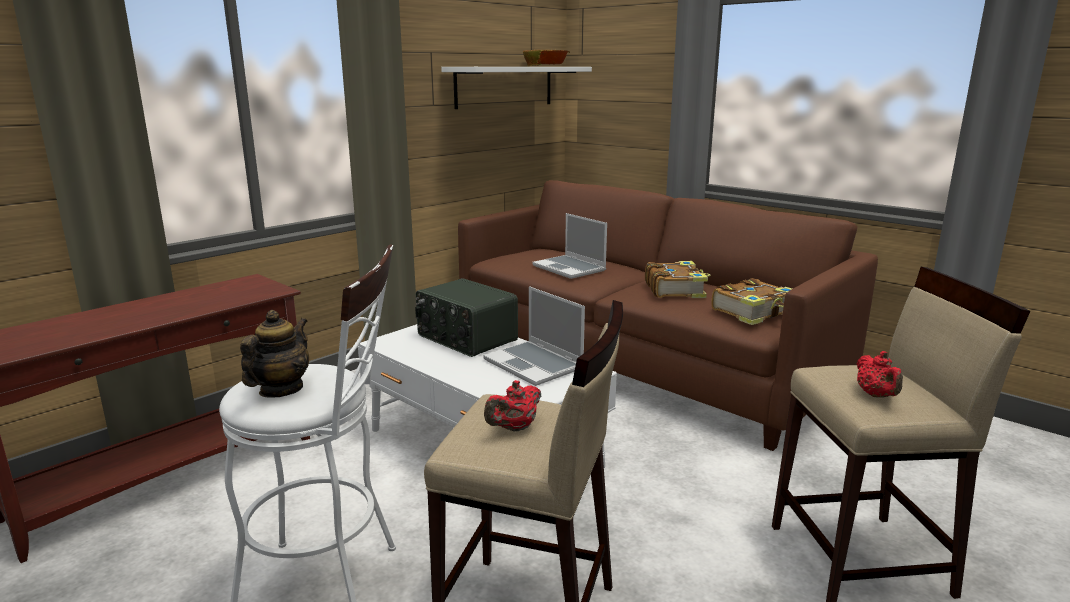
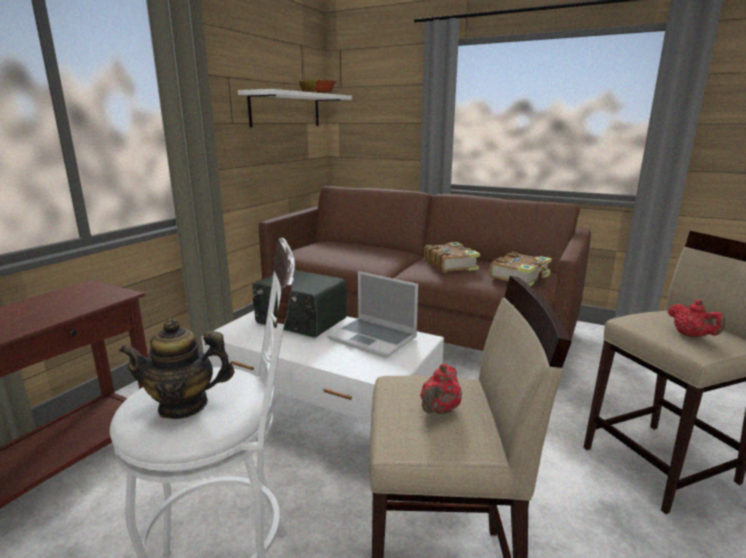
camera: 15 degrees left, 0 degrees up
(281, 390) = (183, 405): teapot -> teapot turned 105 degrees counterclockwise
(570, 268) = (359, 255): laptop -> none

